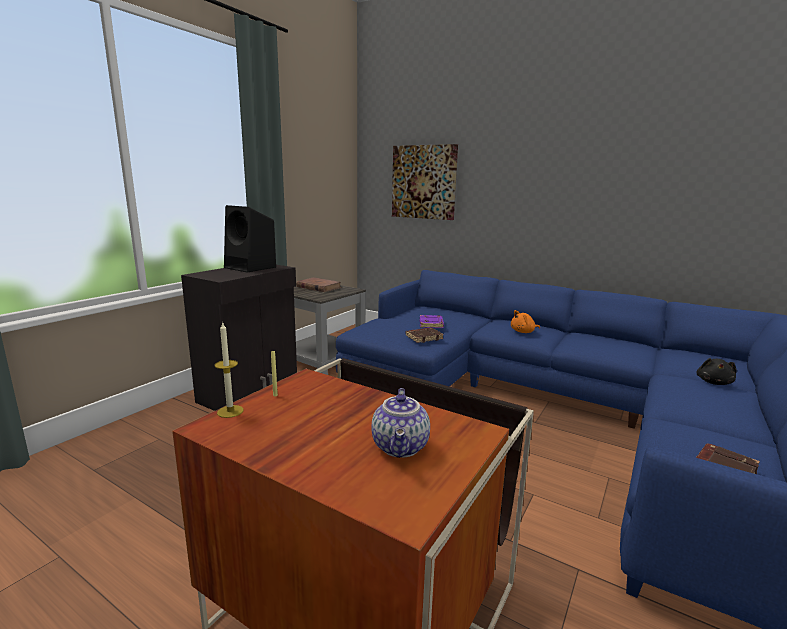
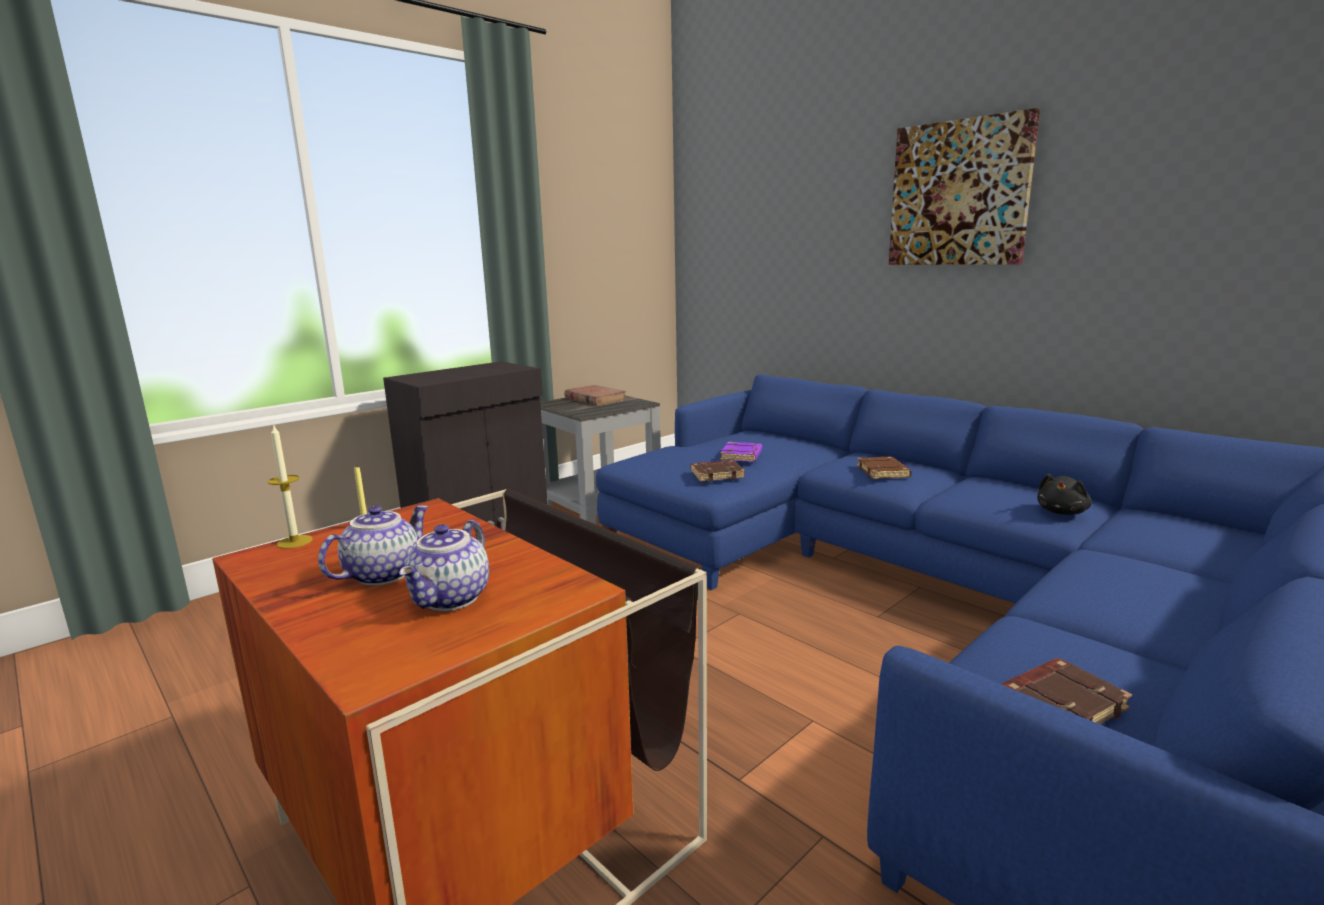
camera: 15 degrees right, 0 degrees up
(251, 267) = (481, 368): black speaker -> none
(328, 432) = (382, 574): none -> teapot
(424, 182) = (764, 239): picture -> picture (959, 194)
(523, 332) = (884, 472): orange plush toy -> brown book
(714, 382) = (1177, 568): black plush toy -> black plush toy (1062, 512)

